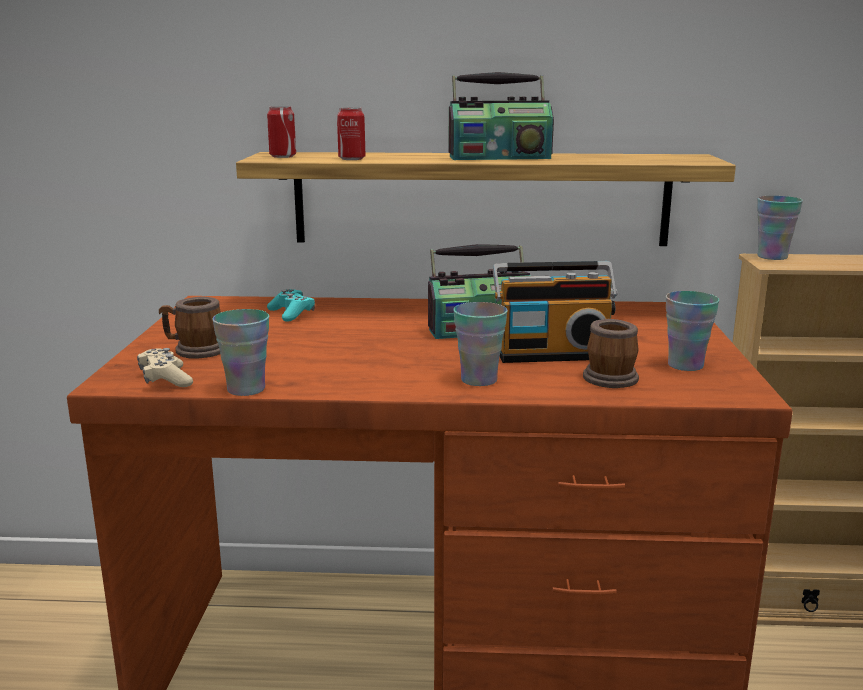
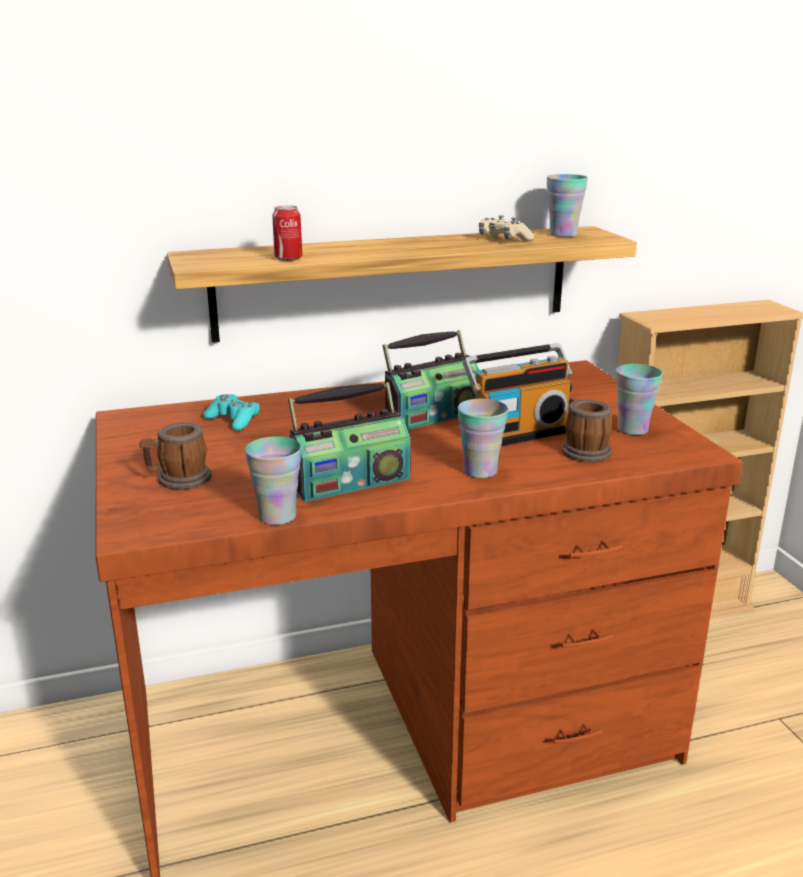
camera: 20 degrees left, 5 degrees up
(165, 379) = (183, 519): beige game controller -> beige game controller (504, 240)
(283, 156) = (210, 259): can -> none
(499, 157) = (424, 245): radio -> radio (350, 481)
(772, 257) = (650, 314): cup -> cup (563, 234)

